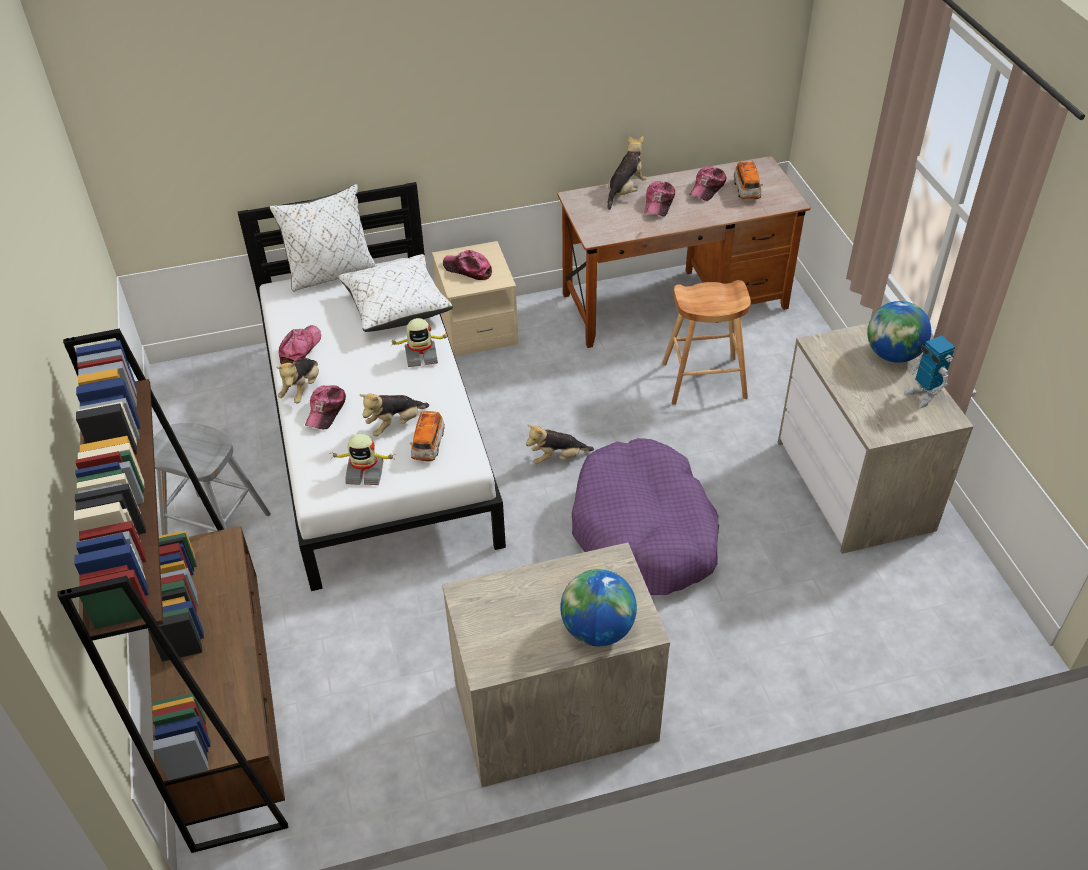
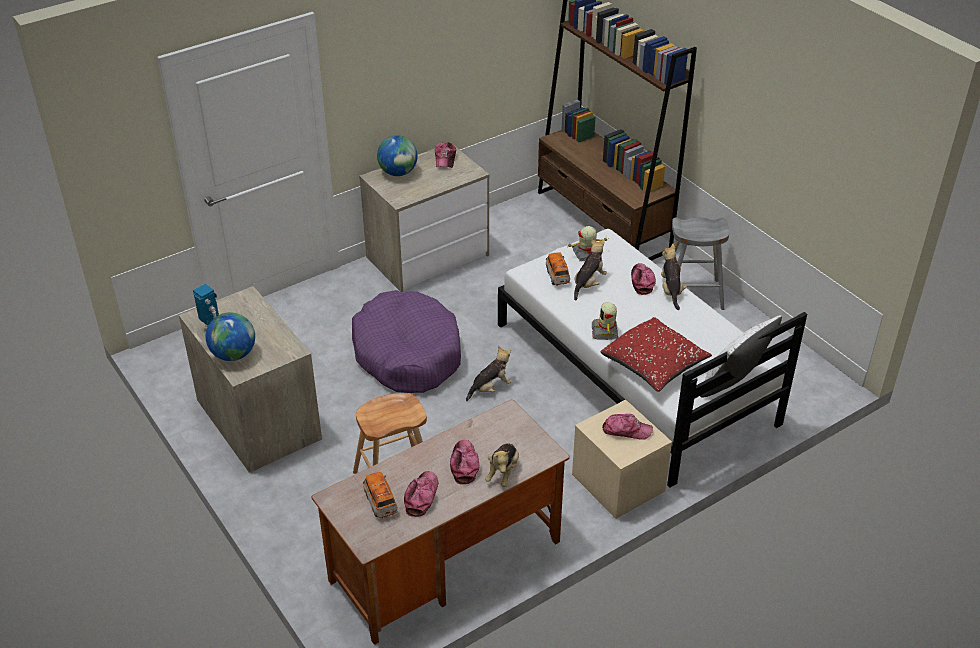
camera: 160 degrees right, 5 degrees down
(300, 348) = (699, 317): cap -> cap (445, 159)
(396, 306) = (654, 365): white pillow -> red pillow
(421, 355) = (605, 331): toy robot -> toy robot turned 60 degrees counterclockwise

